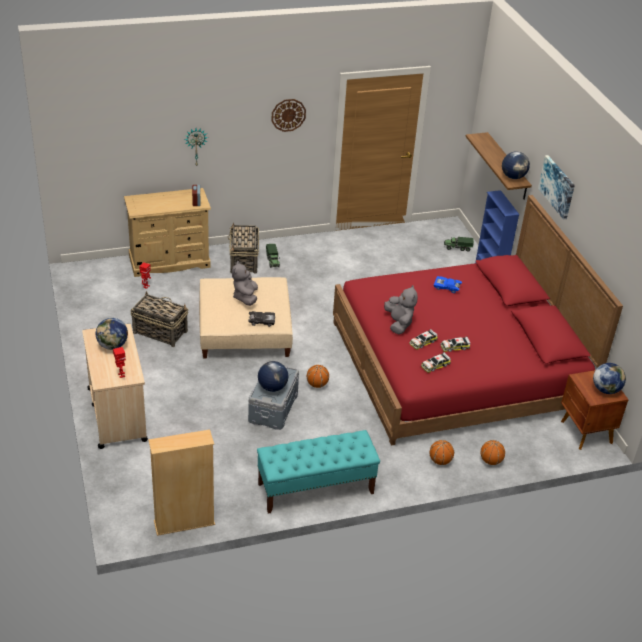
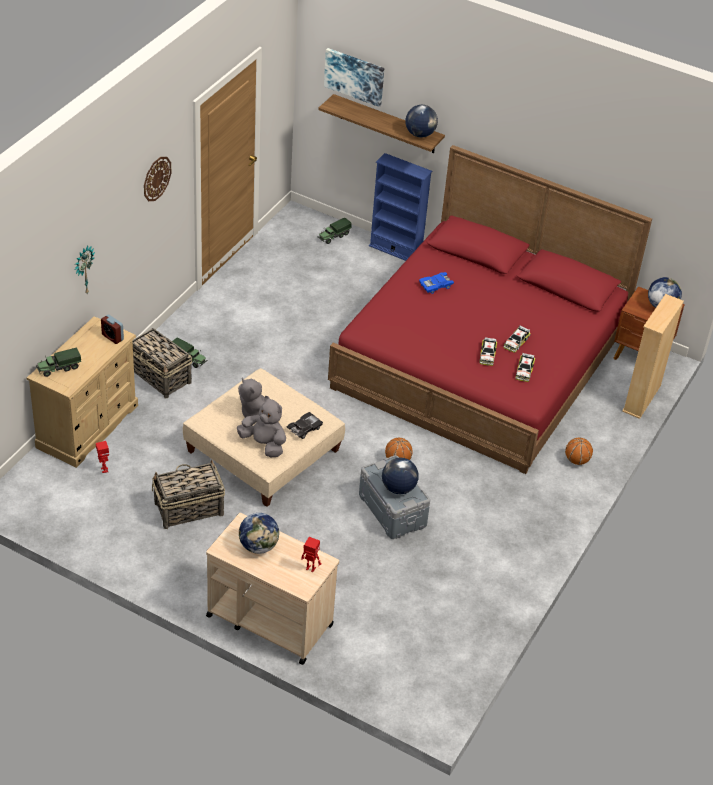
camera: 45 degrees left, 5 degrees up
(145, 201) = (59, 368): none -> toy truck
(184, 523) = (466, 671): beige bookcase -> beige bookcase (641, 398)
(315, 489) = (521, 558): turquoise bench -> none
(399, 323) = (446, 349): grey plush toy -> grey plush toy (264, 444)
(490, 461) = (610, 432): basketball -> none
(557, 186) = (497, 126): picture -> picture (354, 76)

